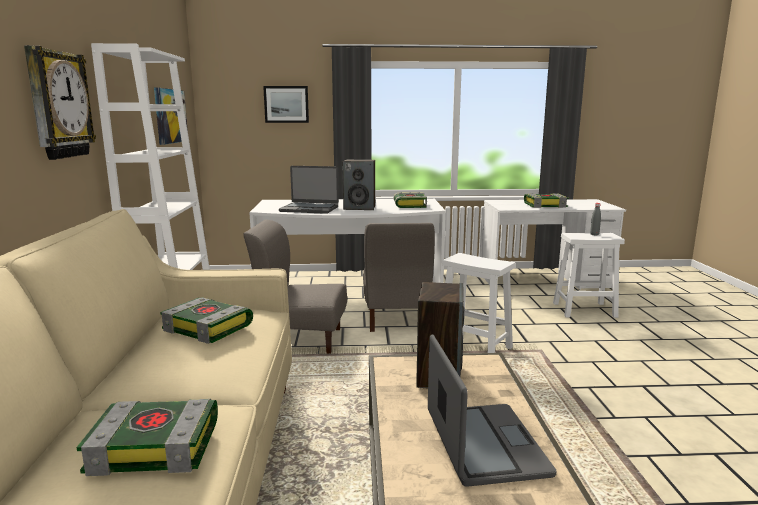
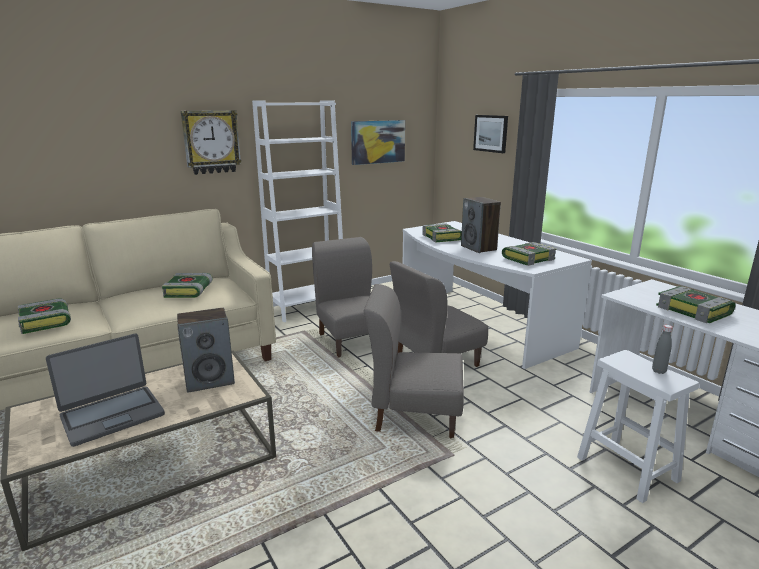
camera: 60 degrees right, 5 degrees up
(309, 209) = (442, 238): laptop -> book
(473, 348) = (414, 414): white stool -> grey chair

